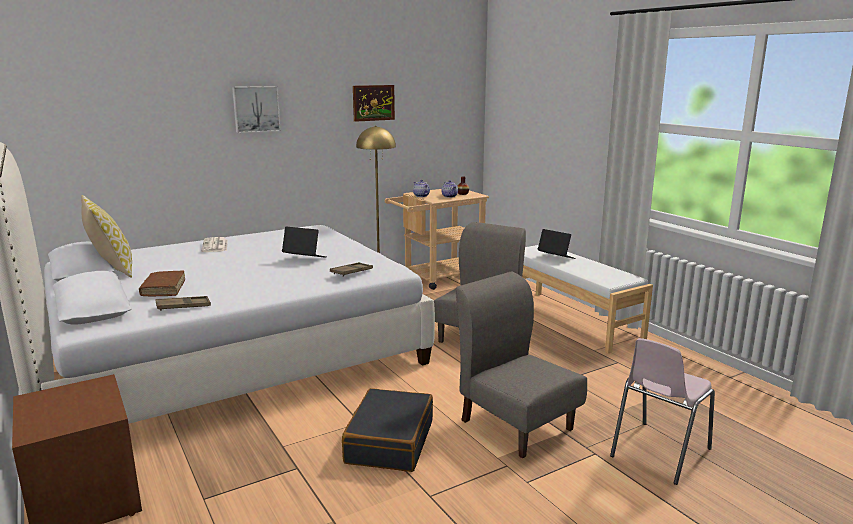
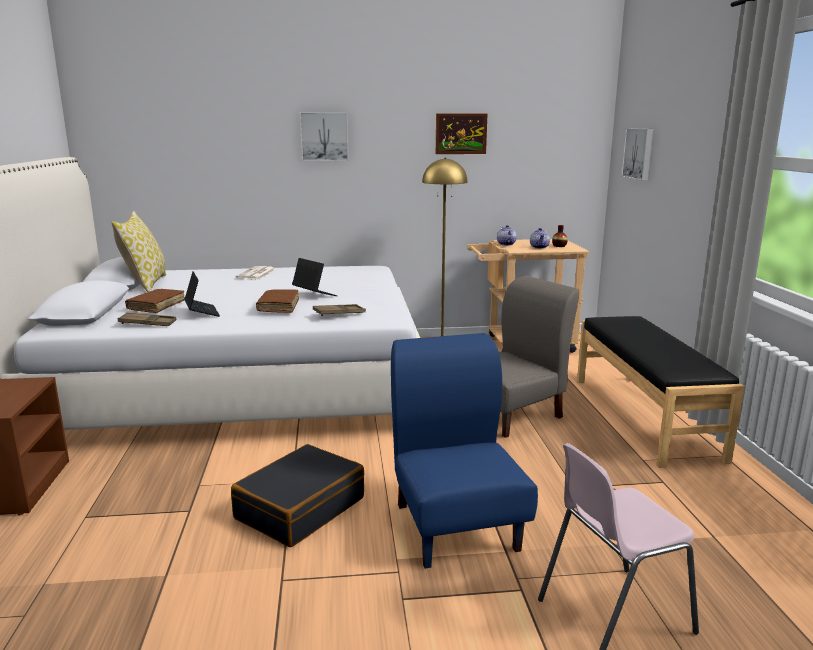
camera: 25 degrees right, 0 degrees up
(289, 273) = (278, 307): none -> brown book
(516, 424) = (456, 526): grey chair -> blue chair
(518, 116) = (639, 153): none -> picture
(556, 257) = (635, 333): laptop -> laptop (202, 312)
(570, 320) = (644, 417): white bench -> black bench

